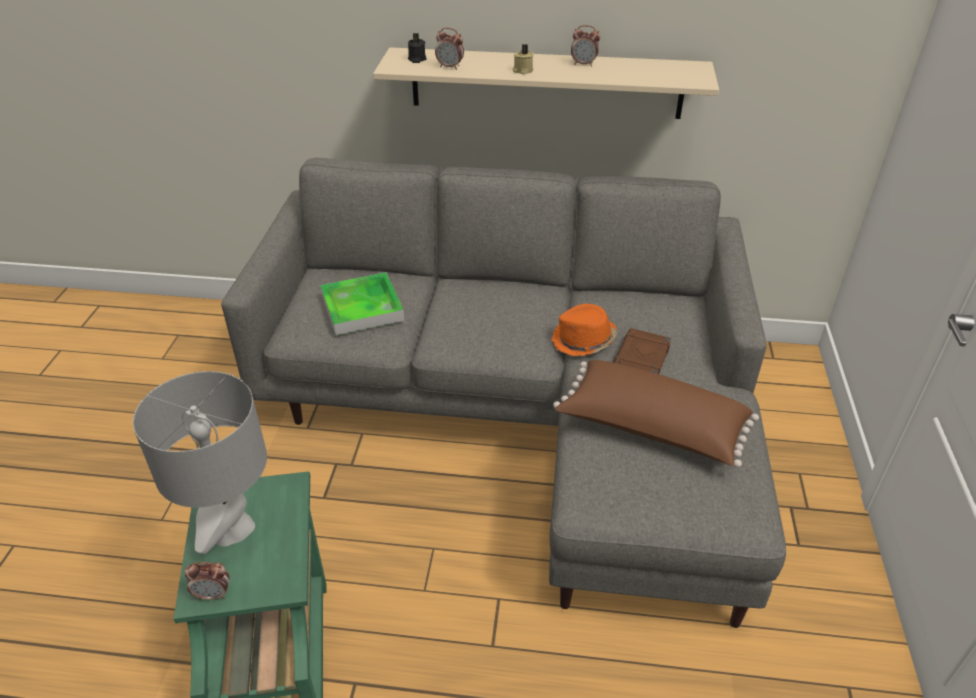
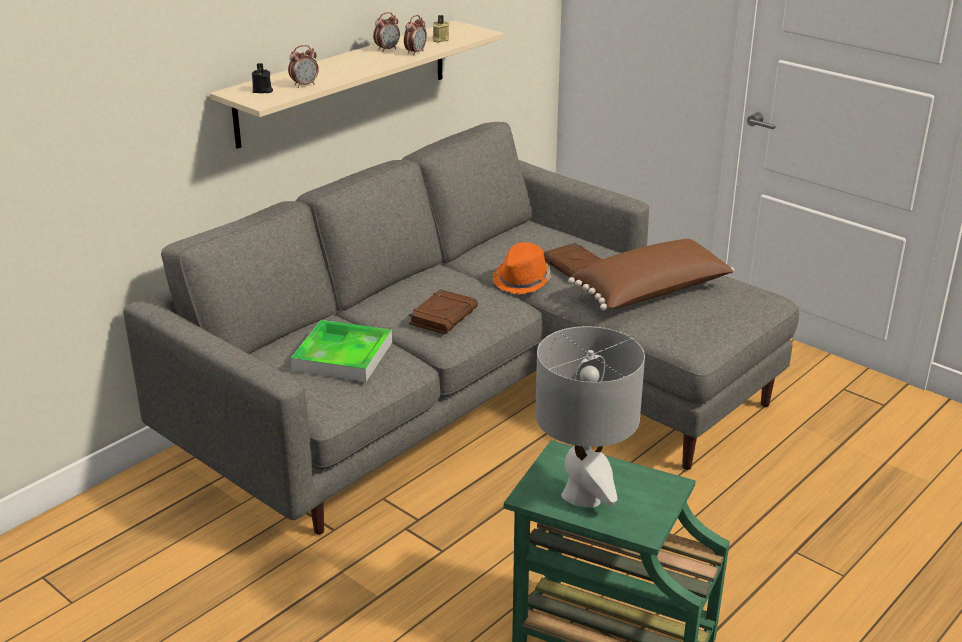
camera: 55 degrees left, 10 degrees down
(213, 594) = (649, 522): alarm clock -> alarm clock (415, 52)
(471, 326) = (443, 316): none -> brown book
(522, 71) = (361, 67): beige candle -> beige candle (440, 39)

